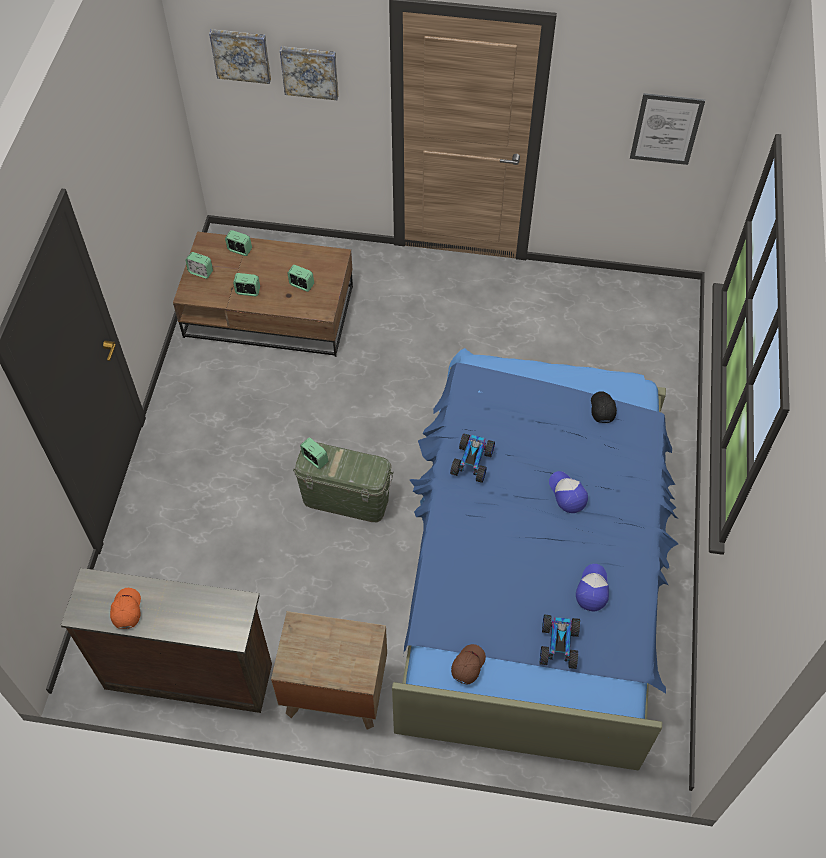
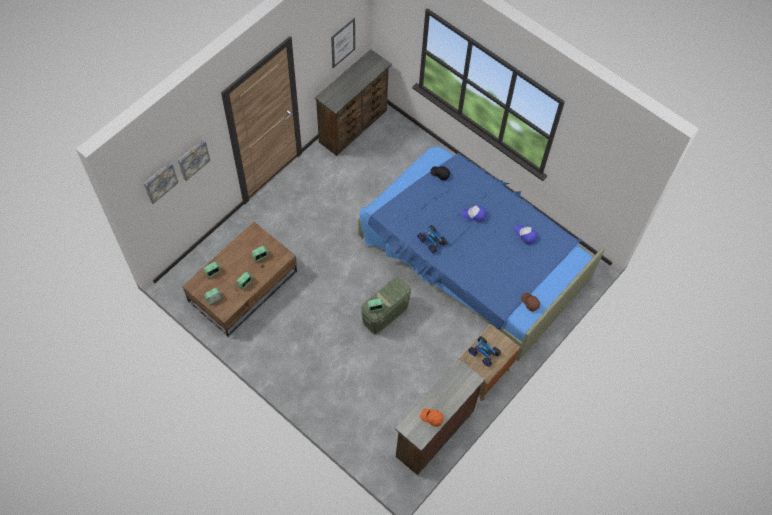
camera: 60 degrees left, 5 degrees up
(558, 644) = (542, 263): toy car -> toy car (483, 353)
(623, 293) = (354, 126): none -> brown dresser

